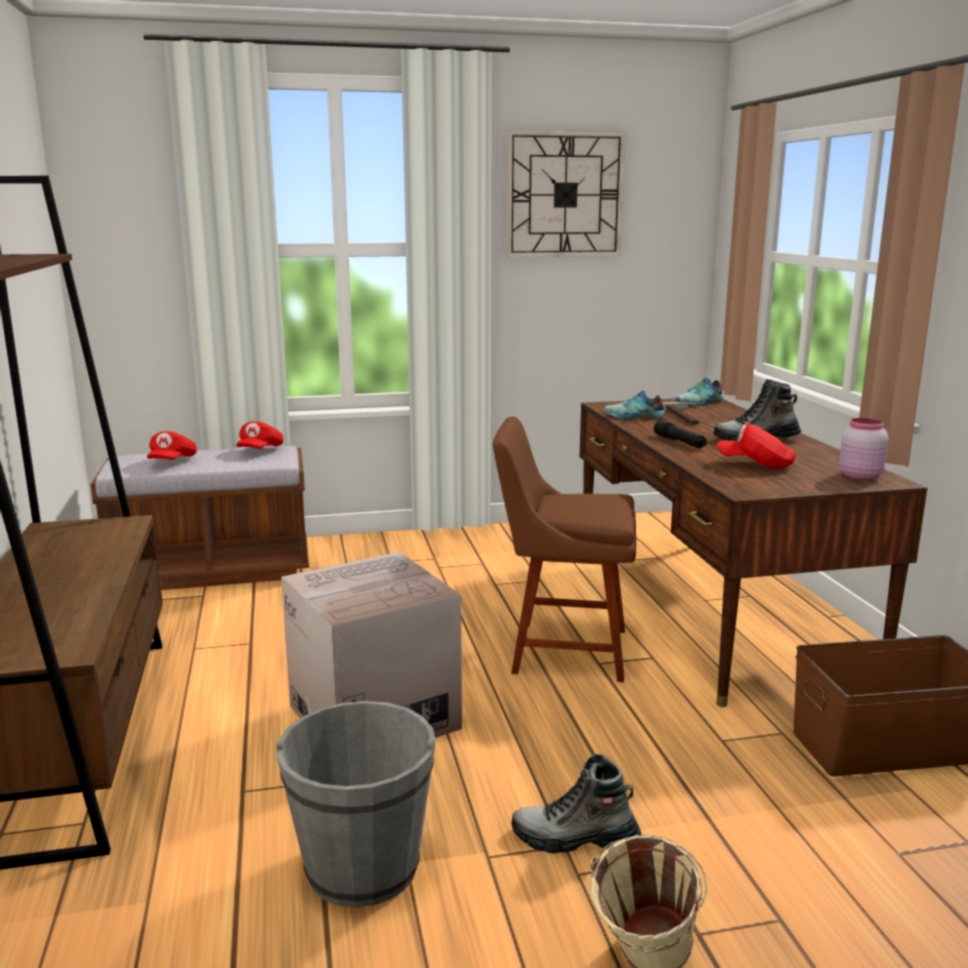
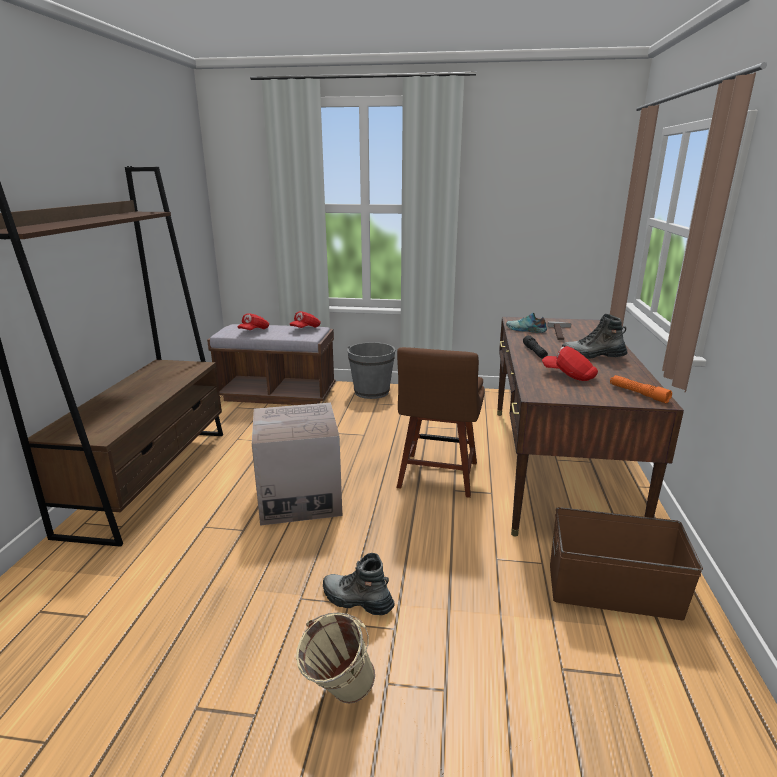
camera: 20 degrees right, 5 degrees up
(362, 867) = (231, 586): grey bucket -> grey bucket (371, 392)
(562, 650) = (437, 477): brown chair -> brown chair turned 105 degrees counterclockwise
(564, 195) = (514, 173): wall clock -> none
(700, 403) = (584, 324): shoe -> none
(859, 476) = (638, 394): pink jar -> orange flashlight

